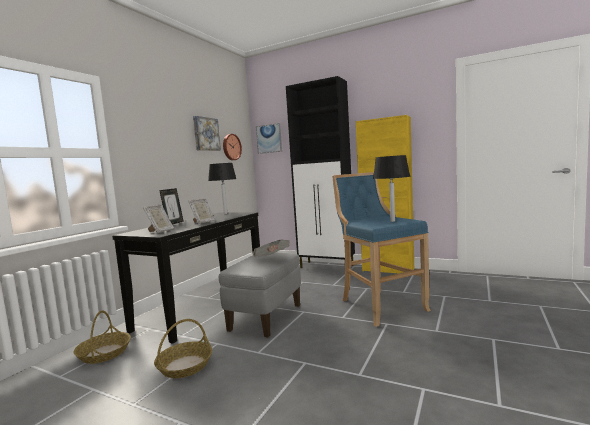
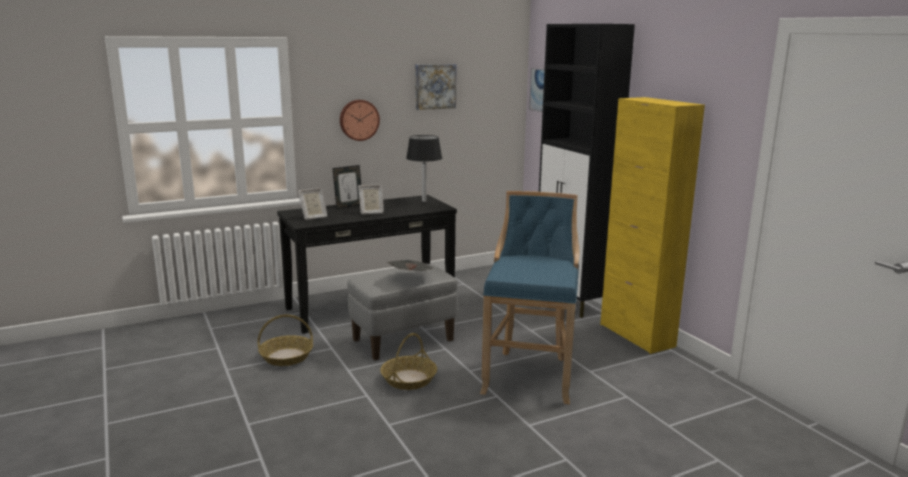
camera: 35 degrees right, 10 degrees up
(104, 353) = (252, 321): basket -> basket (409, 379)
(231, 147) = (480, 100): wall clock -> wall clock (359, 120)
(392, 221) = (539, 275): black table lamp -> none

